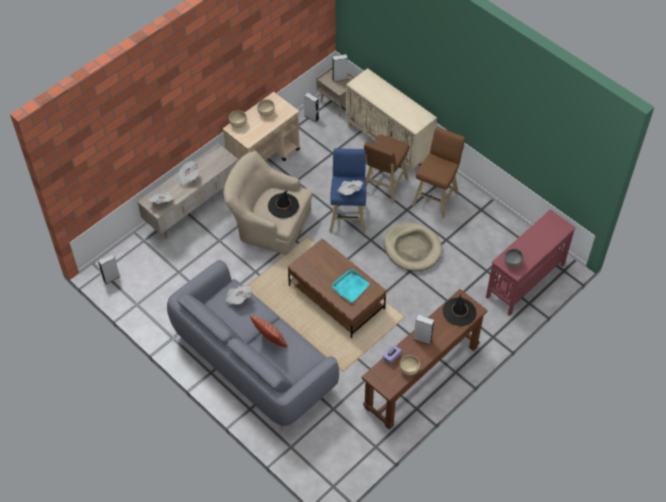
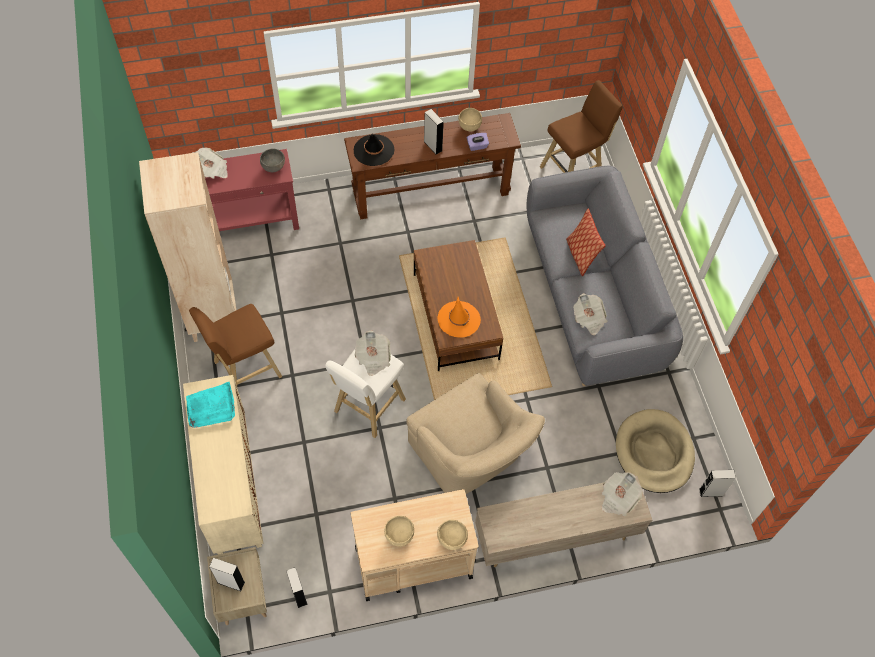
camera: 150 degrees left, 5 degrees up
(187, 177) = (564, 518): newspaper -> newspaper (212, 170)
(283, 206) = (459, 411): black hat -> none
(323, 261) = (459, 319): none -> orange hat
(348, 216) = (367, 408): blue stool -> white stool
(350, 286) = (449, 274): turquoise tray -> turquoise tray (211, 407)
(383, 186) = (292, 423): brown stool -> brown stool (573, 172)
(412, 248) = (327, 324): beige dog bed -> beige dog bed (654, 452)
(485, 216) = (212, 315): none -> beige bookcase

